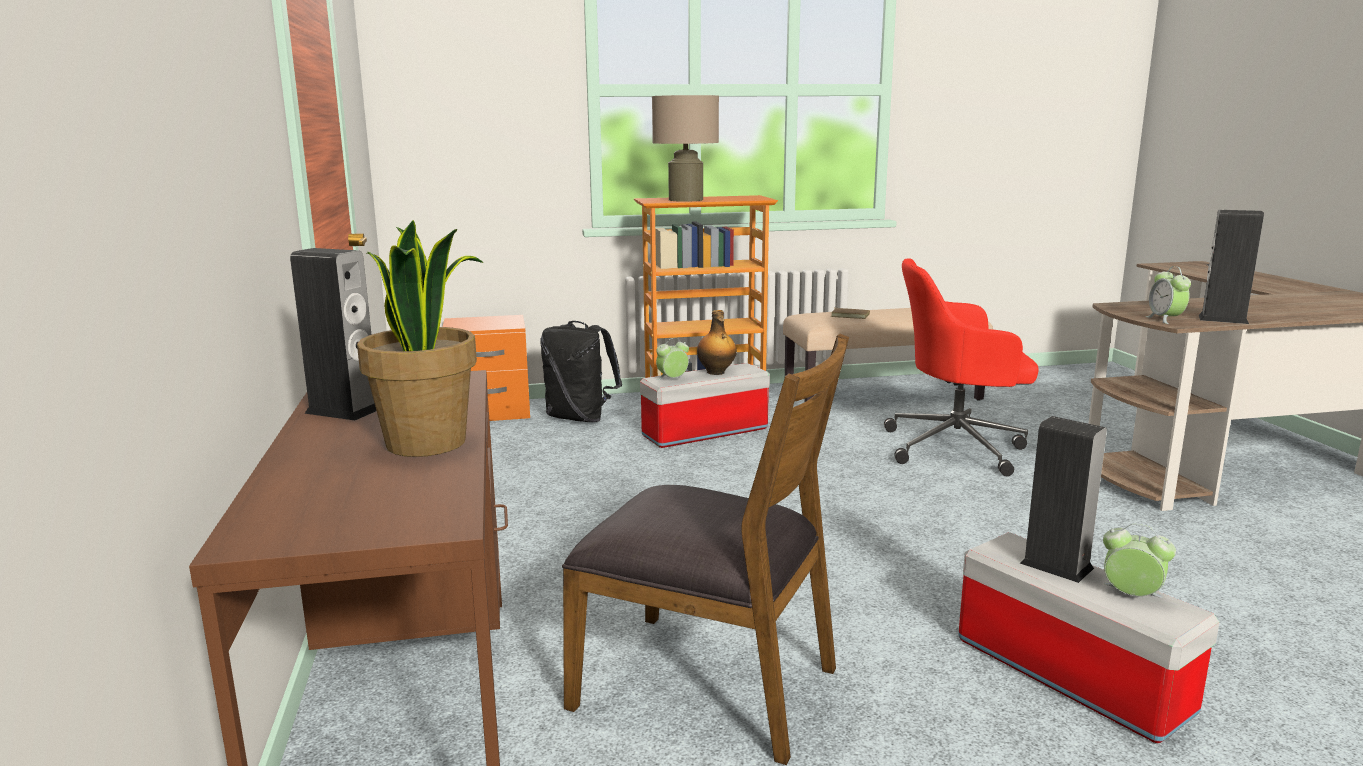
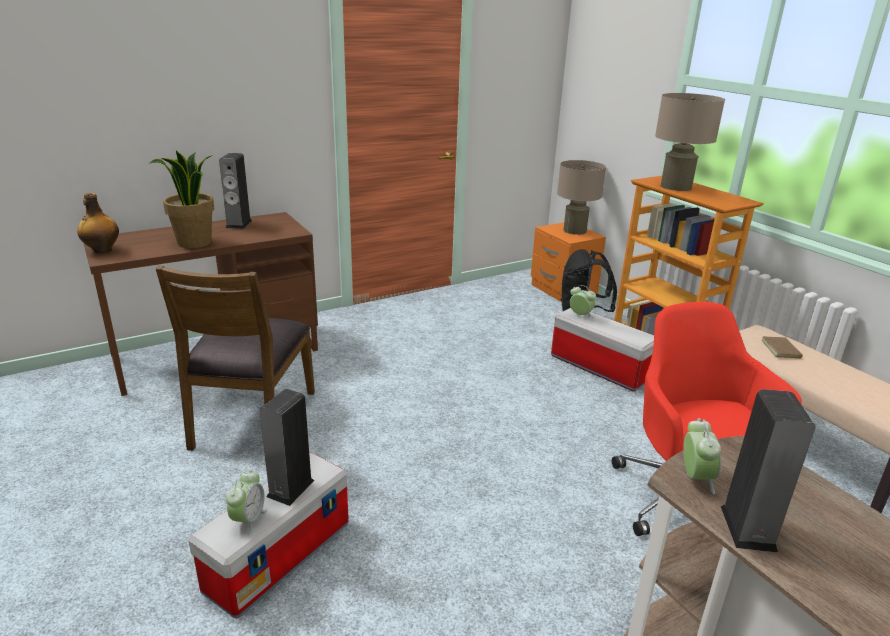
camera: 70 degrees right, 10 degrees up
(483, 320) = (574, 230): none -> beige table lamp
(716, 372) = (615, 328): bottle -> bottle (102, 250)
(1165, 319) = (695, 478): alarm clock -> alarm clock turned 120 degrees clockwise

